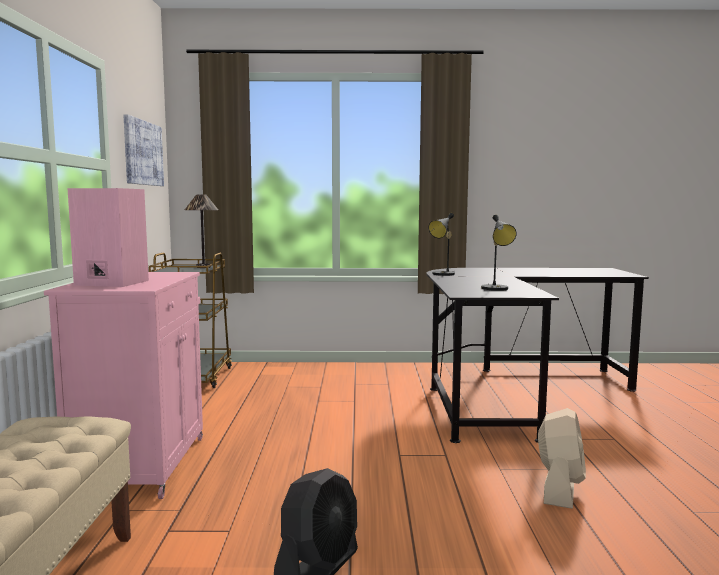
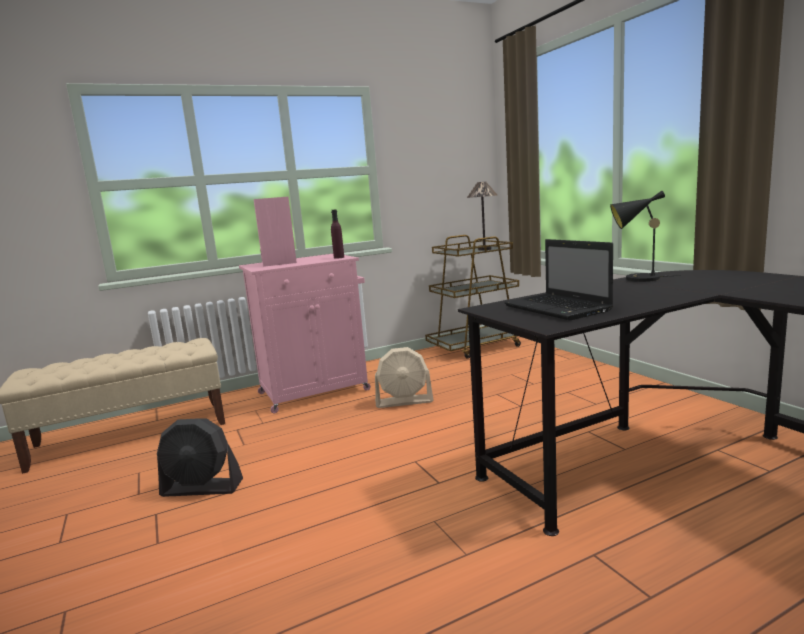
camera: 65 degrees right, 5 degrees up
(142, 153) = (440, 150): picture -> none
(172, 273) = (339, 257): none -> purple bottle
(496, 289) = (559, 308): black table lamp -> laptop
(560, 488) = (417, 571): beige fan -> beige fan (404, 401)

